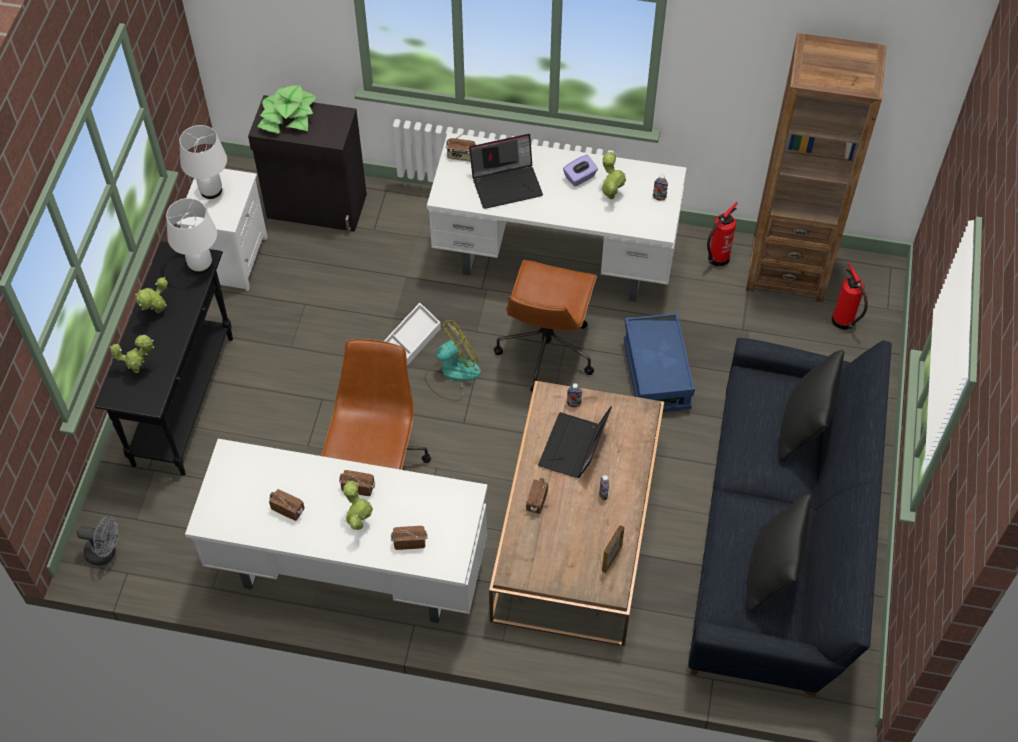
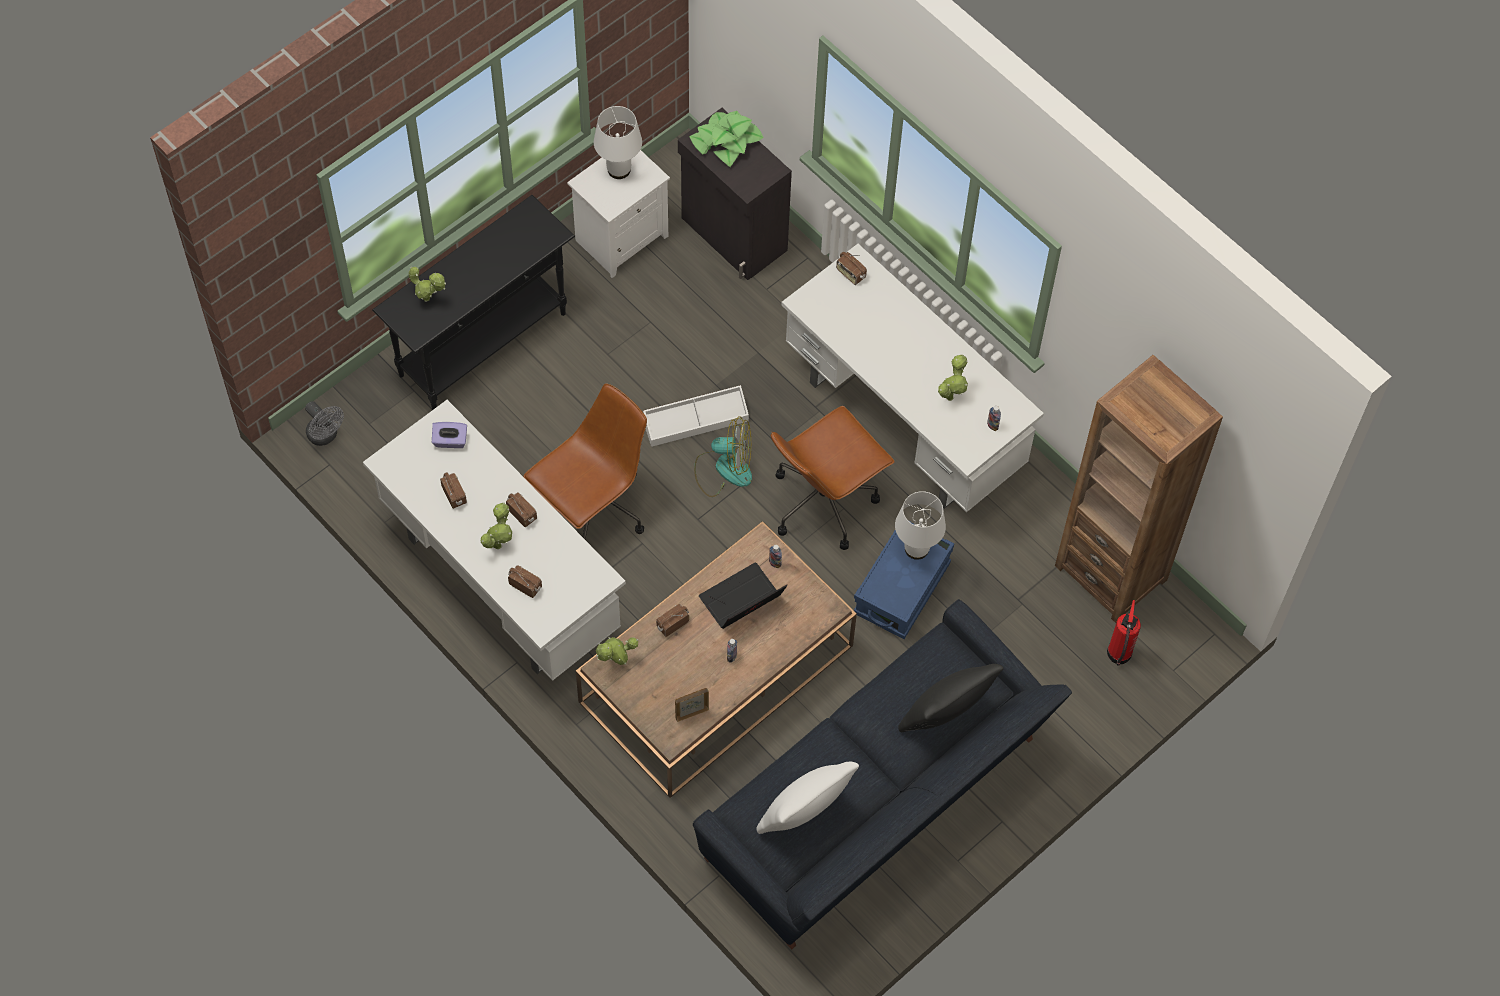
camera: 35 degrees right, 5 degrees up
(157, 313) = (480, 258): potted plant -> potted plant (617, 662)
(200, 265) = (546, 237): white table lamp -> white table lamp (916, 548)
(507, 183) = (868, 326): laptop -> none
(580, 177) = (938, 361): purple tissue box -> purple tissue box (450, 441)
(716, 259) = (1054, 518): fire extinguisher -> none
(771, 574) = (804, 814): black pillow -> white pillow

